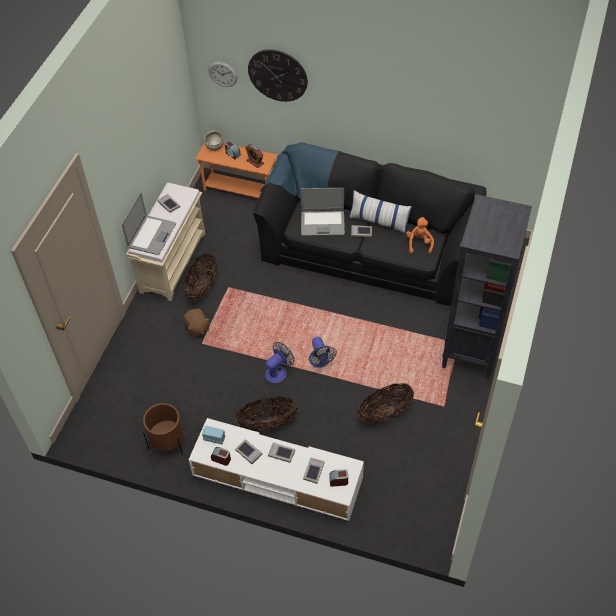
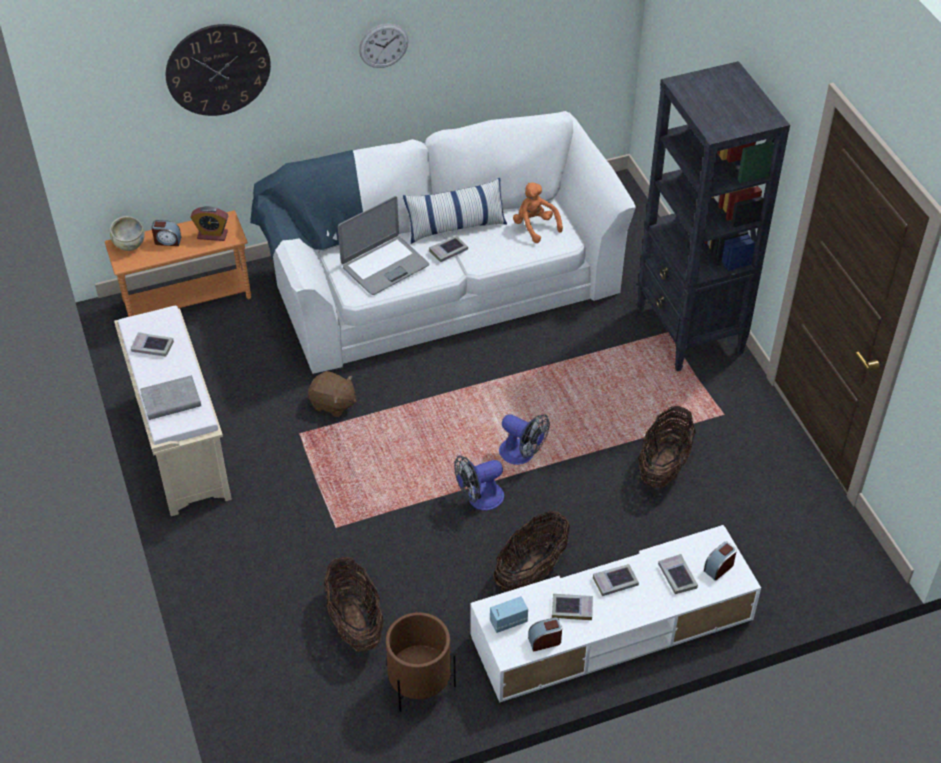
camera: 40 degrees left, 5 degrees down
(151, 235) = (169, 401): laptop -> grey book
(197, 328) = (308, 512): brown plush toy -> brown plush toy (333, 404)
(202, 287) = (260, 454): basket -> basket (355, 622)
(222, 74) = (120, 108): wall clock -> wall clock (383, 45)
(278, 371) = (479, 499): fan -> fan turned 120 degrees counterclockwise
(368, 247) = (441, 280): black sofa -> white sofa

